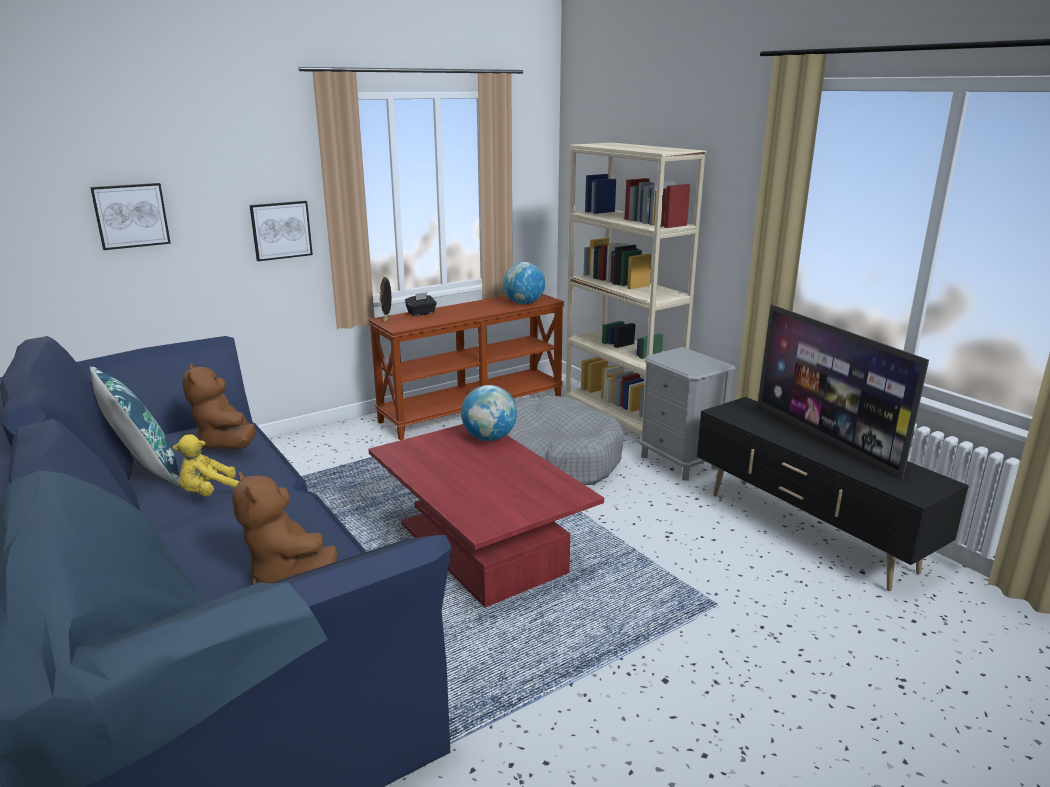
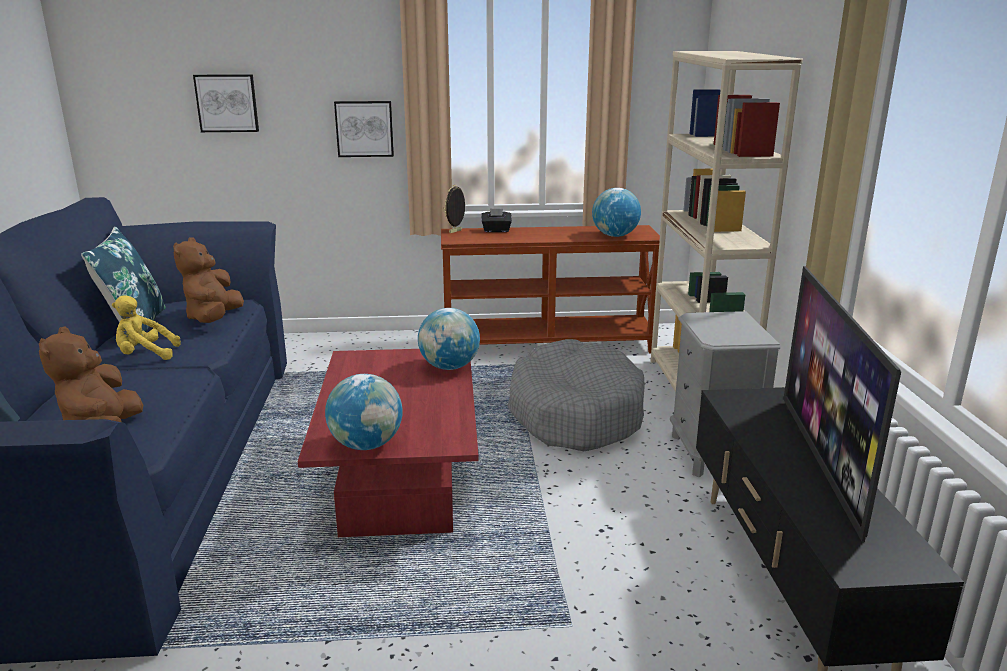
camera: 30 degrees right, 0 degrees up
(512, 515) = (366, 445): none -> globe

